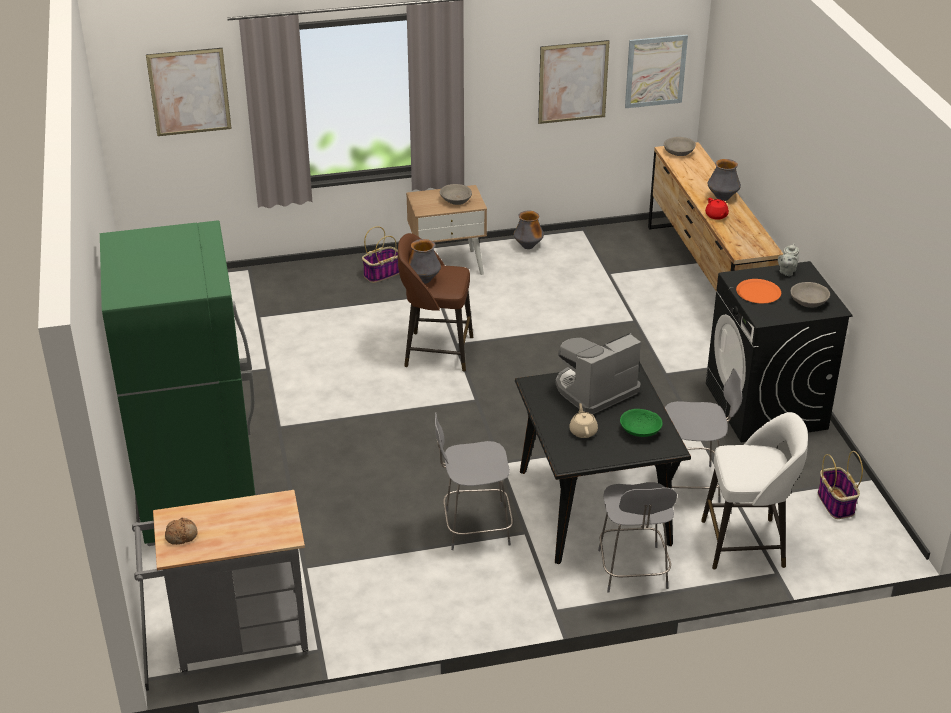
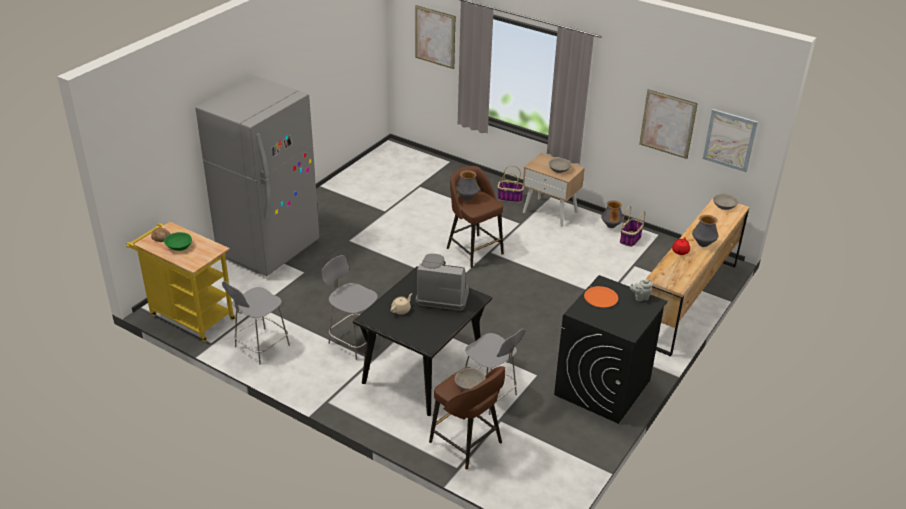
camera: 45 degrees right, 0 degrees up
(198, 497) = (269, 249): green fridge -> grey fridge
(232, 641) = (188, 316): grey cart -> yellow cart
(633, 571) = (389, 413): grey chair -> grey chair (260, 347)
(640, 430) = (428, 328): green bowl -> green bowl (179, 246)
(746, 544) = (467, 443): white stool -> brown stool
(808, 302) = (621, 320): grey bowl -> grey bowl (469, 385)
(836, 504) = (552, 462): basket -> basket (630, 239)

